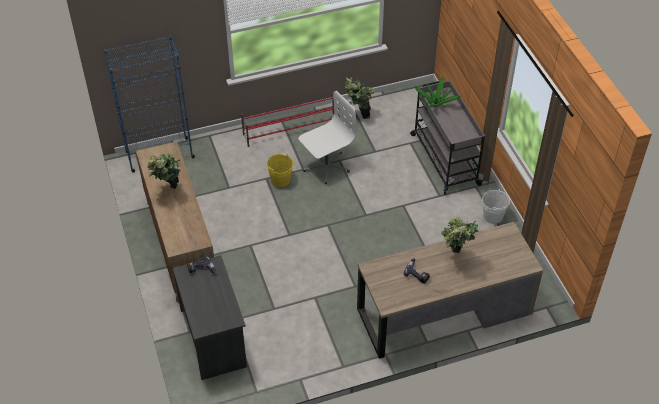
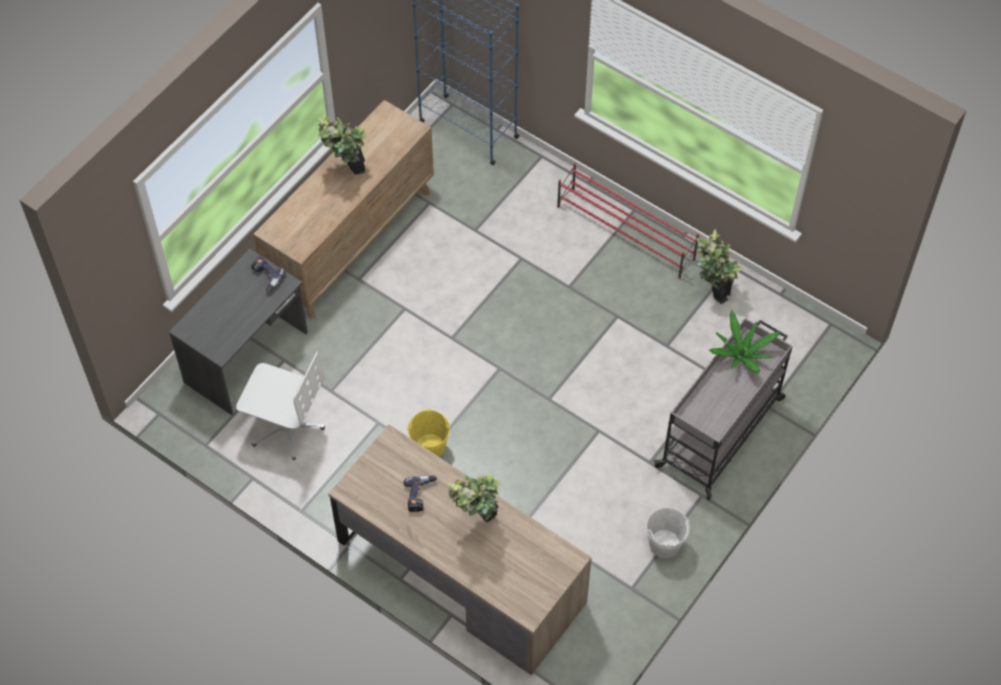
camera: 55 degrees right, 10 degrees up
(280, 180) = (531, 274): yellow bucket -> yellow bucket (430, 447)
(326, 166) = (594, 308): white office chair -> white office chair (286, 426)

